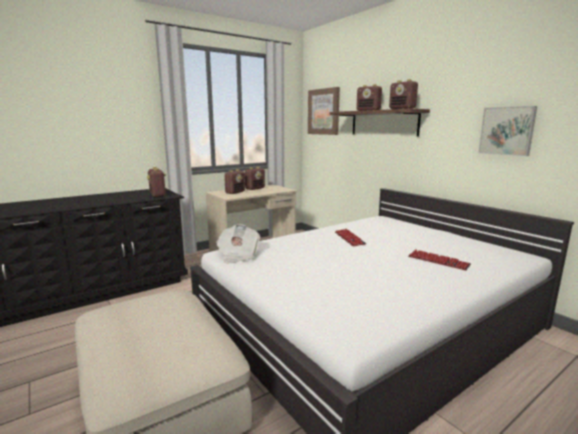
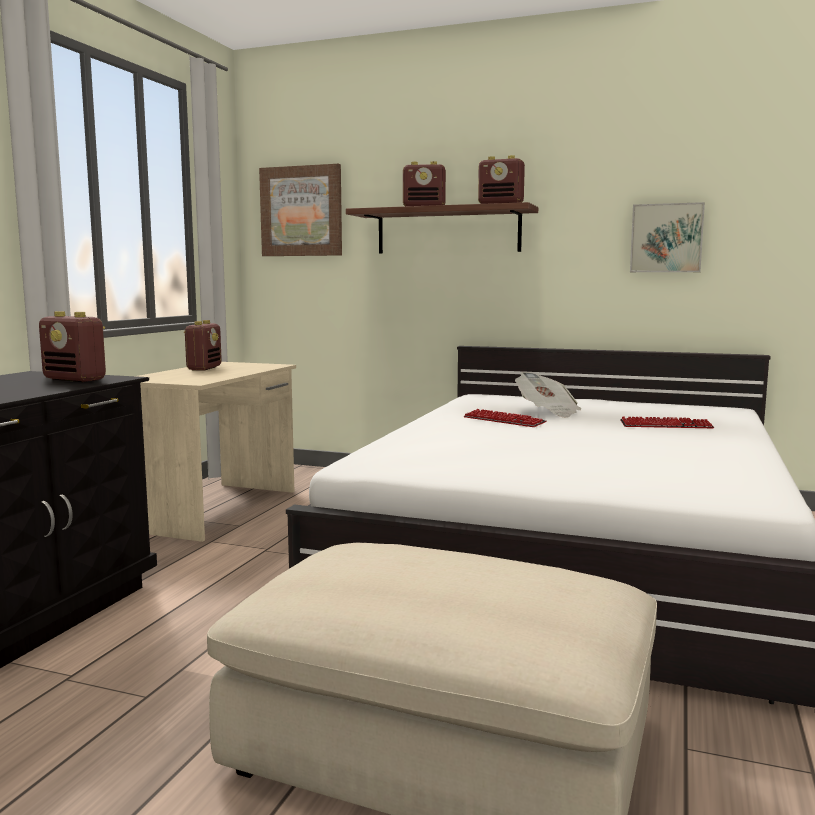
camera: 35 degrees left, 5 degrees down
(235, 192) = (183, 375): radio -> none
(238, 255) = (394, 463): newspaper -> newspaper (547, 412)

